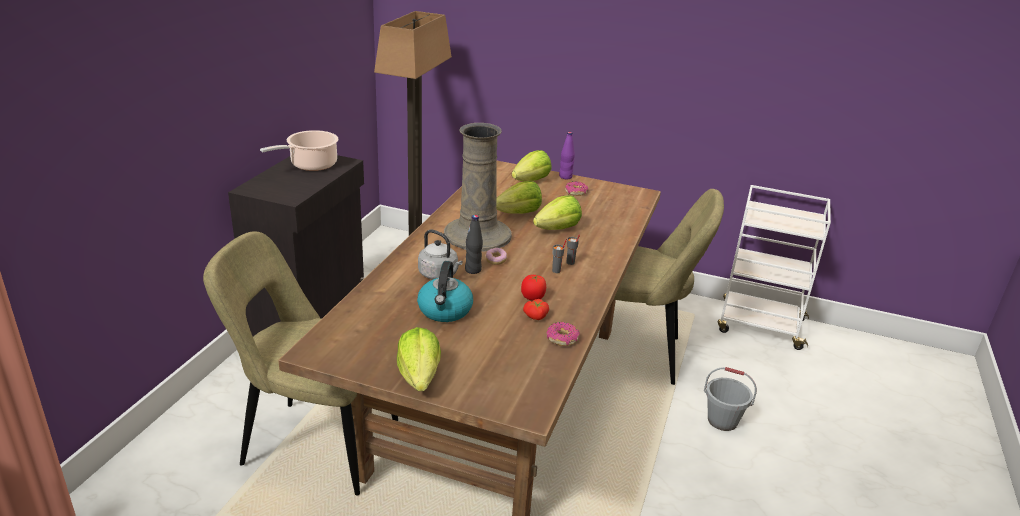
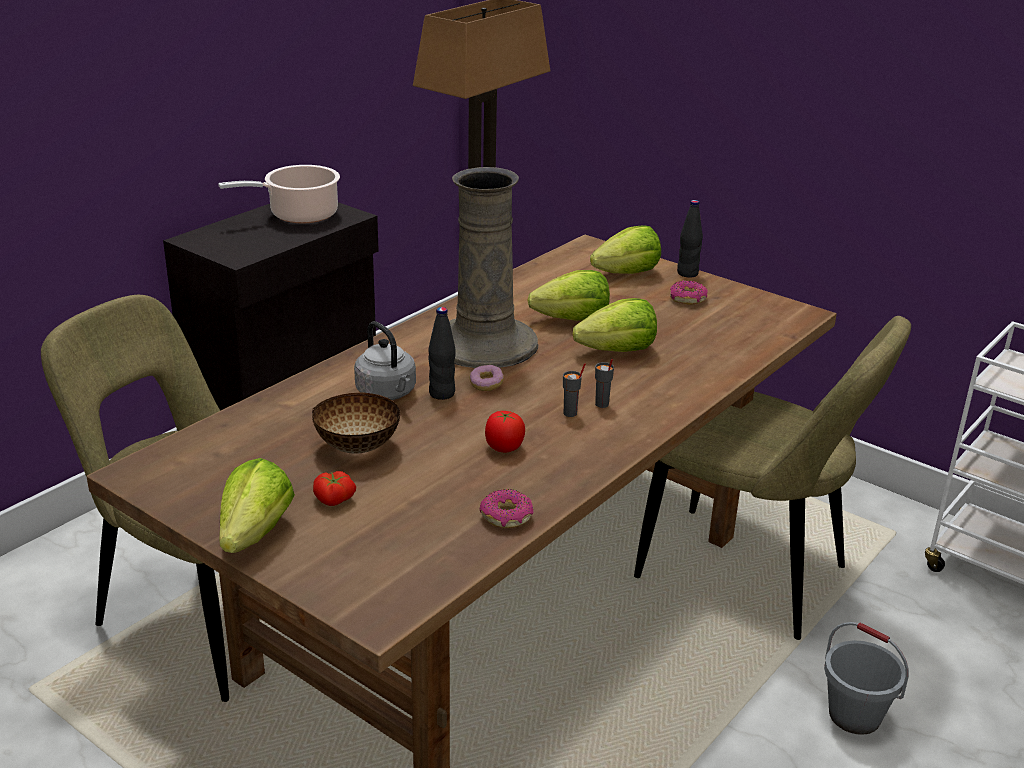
camera: 20 degrees right, 0 degrees up
(445, 311) = (358, 446): kettle -> bowl
(536, 317) = (488, 477): tomato -> tomato (334, 500)
(565, 177) = (687, 273): purple bottle -> black bottle

